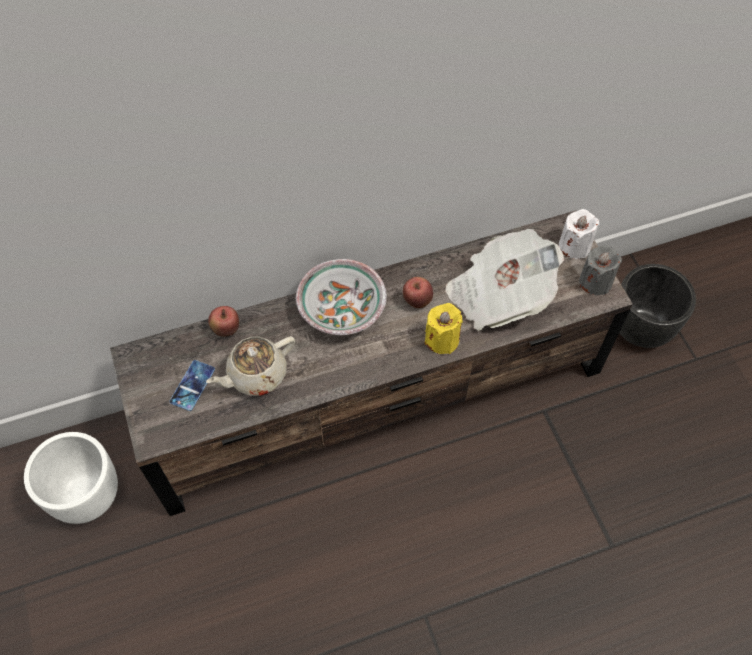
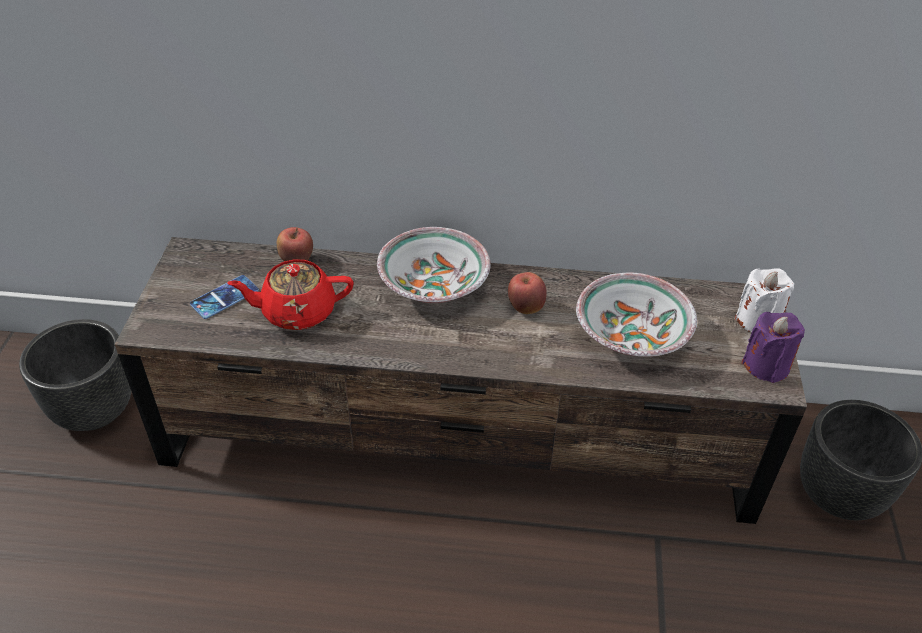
camera: 25 degrees right, 15 degrees down
(86, 495) = (94, 409): white planter -> black planter
(256, 374) = (297, 312): beige teapot -> red teapot
(442, 339) = (531, 355): yellow candle -> none
(499, 295) = (630, 335): newspaper -> bowl
(595, 282) = (766, 365): grey candle -> purple candle

